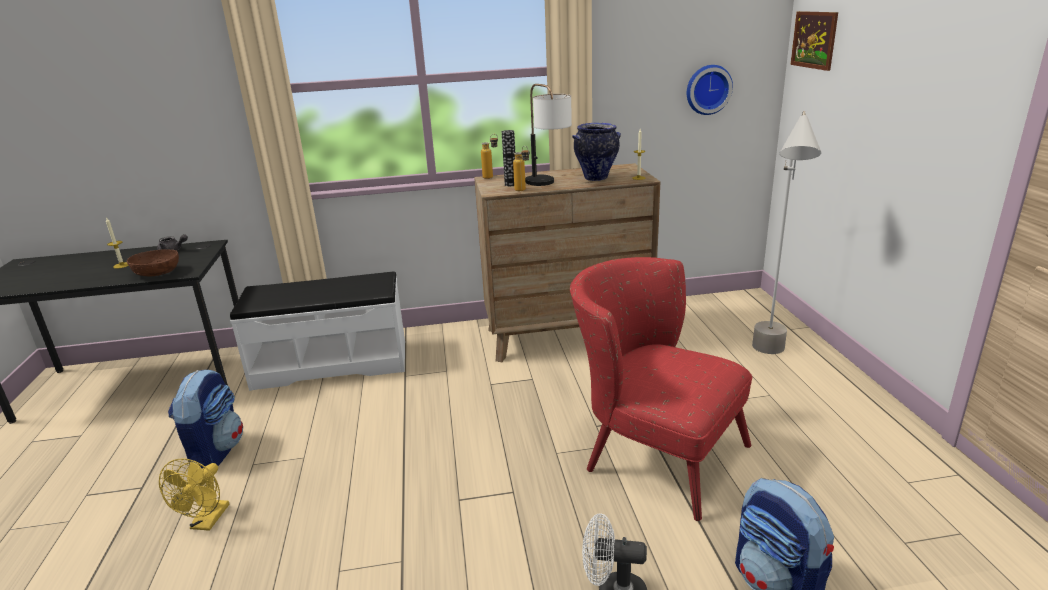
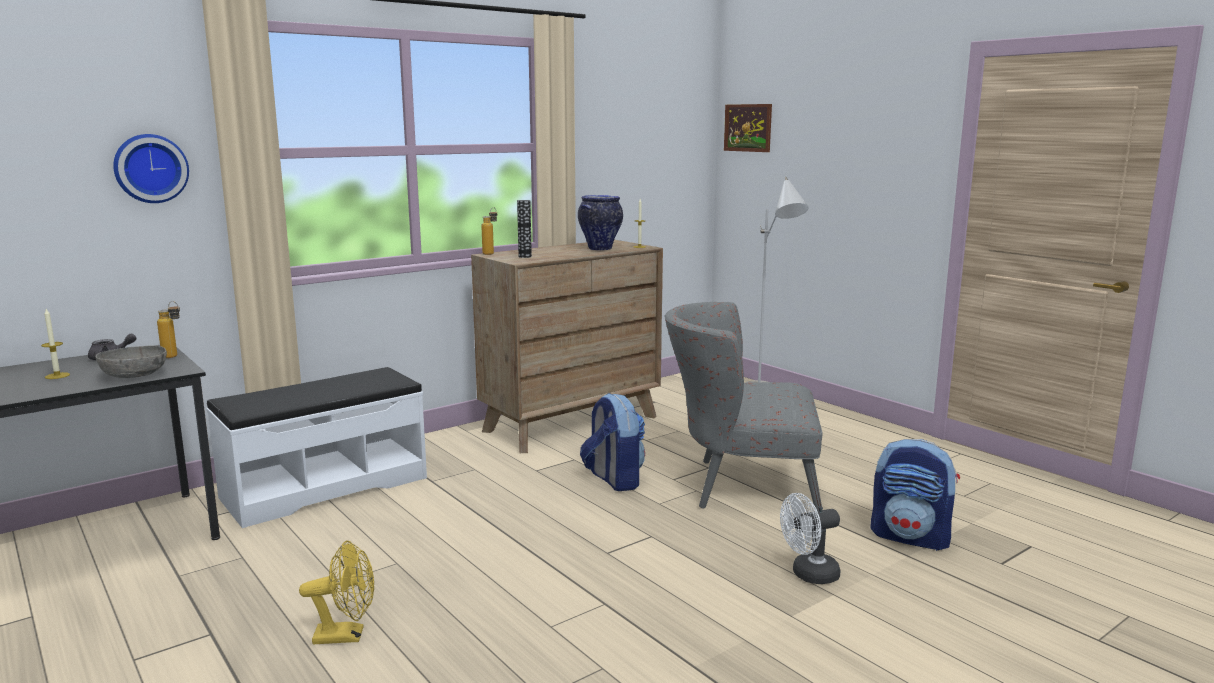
camera: 30 degrees left, 10 degrees down
(157, 273) = (135, 375): brown bowl -> grey bowl
(207, 522) = (347, 635): yellow fan -> yellow fan turned 75 degrees counterclockwise
(216, 451) = (272, 583): backpack -> backpack (613, 480)
(523, 190) = (548, 259): bottle -> bottle (174, 357)
(548, 185) = (563, 255): table lamp -> none
(652, 452) = (740, 485): red armchair -> grey armchair
(707, 89) = (660, 171): wall clock -> wall clock (150, 168)

